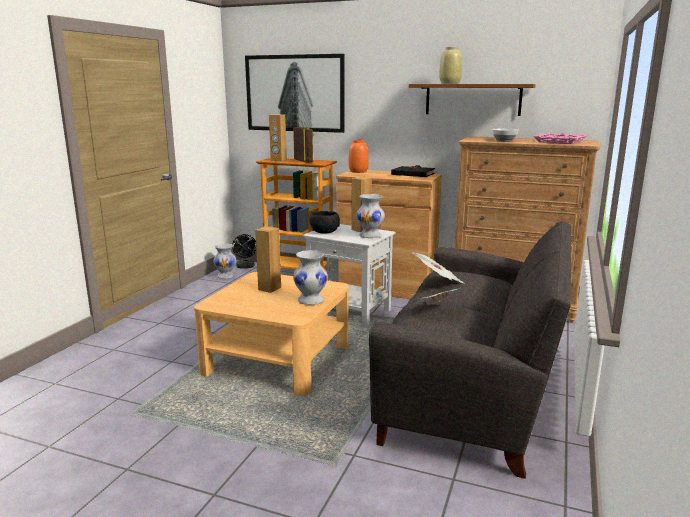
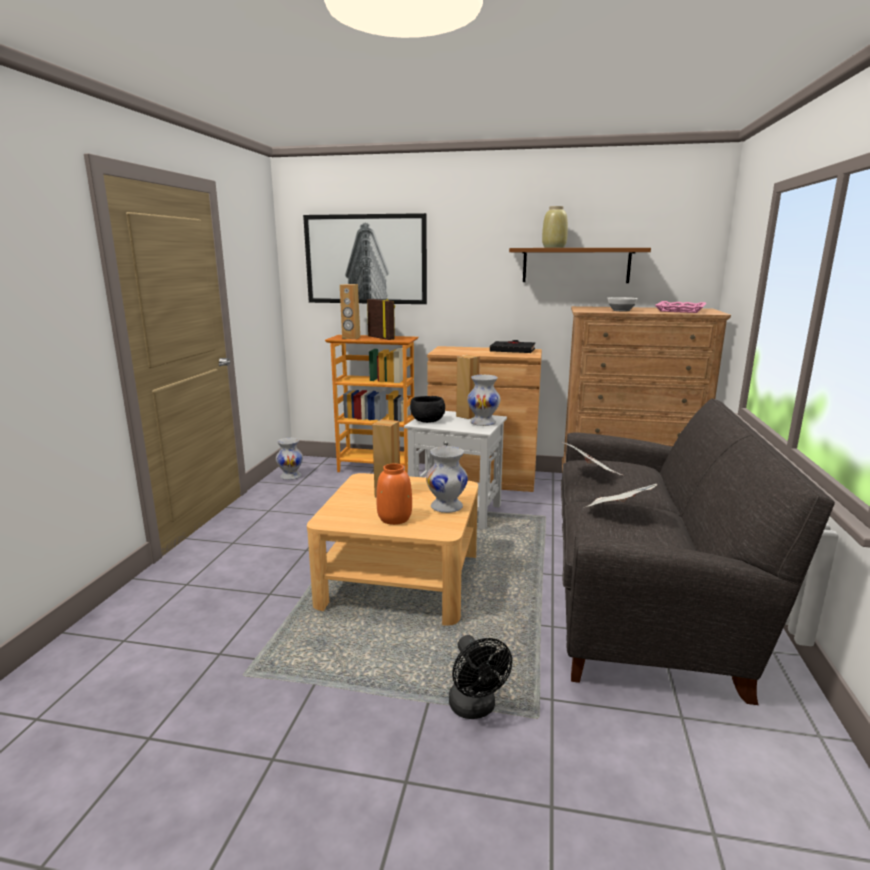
camera: 10 degrees left, 0 degrees up
(245, 267) = (309, 463): black fan -> black fan (475, 709)
(358, 171) = (447, 348): orange vase -> orange vase (394, 519)

